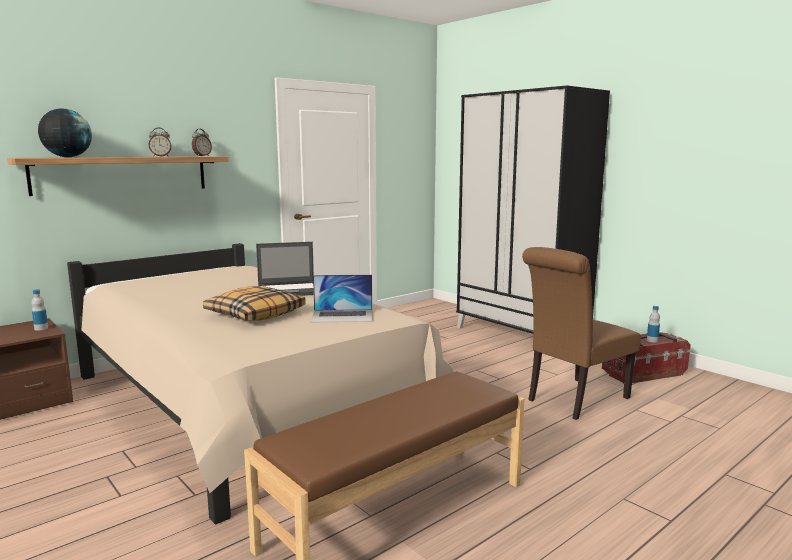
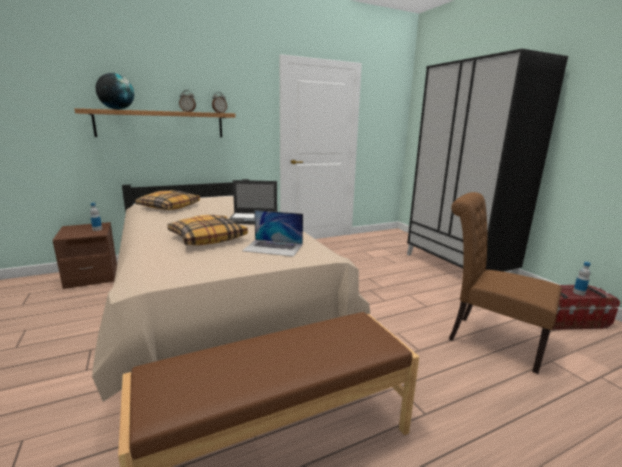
camera: 15 degrees right, 5 degrees up
(156, 286) = (169, 207): none -> pillow
(573, 400) = (489, 339): brown chair -> brown chair turned 60 degrees clockwise

